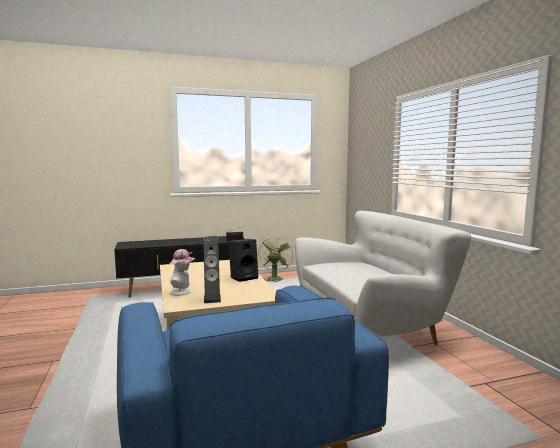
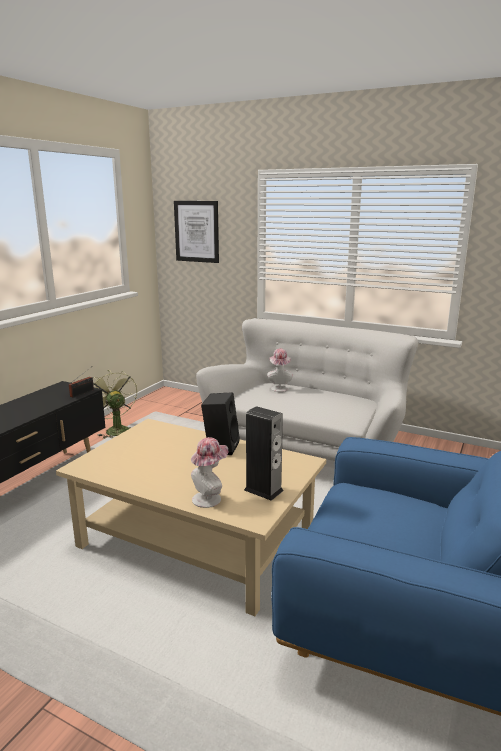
camera: 45 degrees left, 10 degrees up
(359, 265) = (279, 388): none -> hat
(365, 148) = (197, 231): none -> picture

